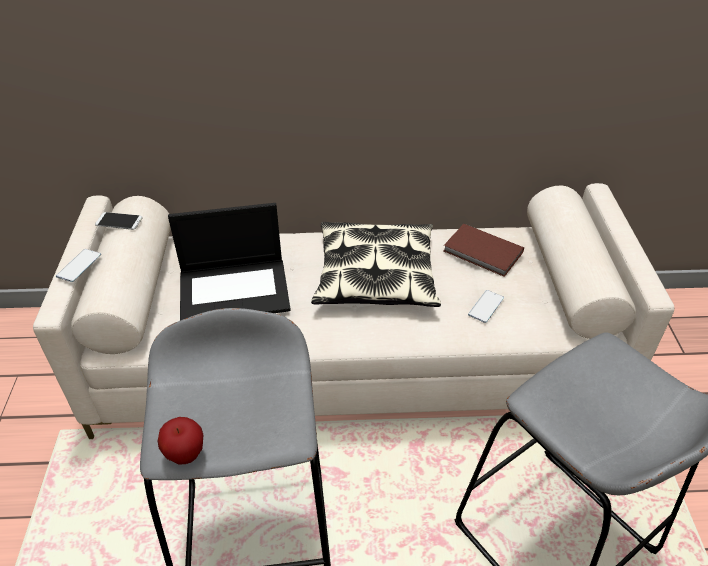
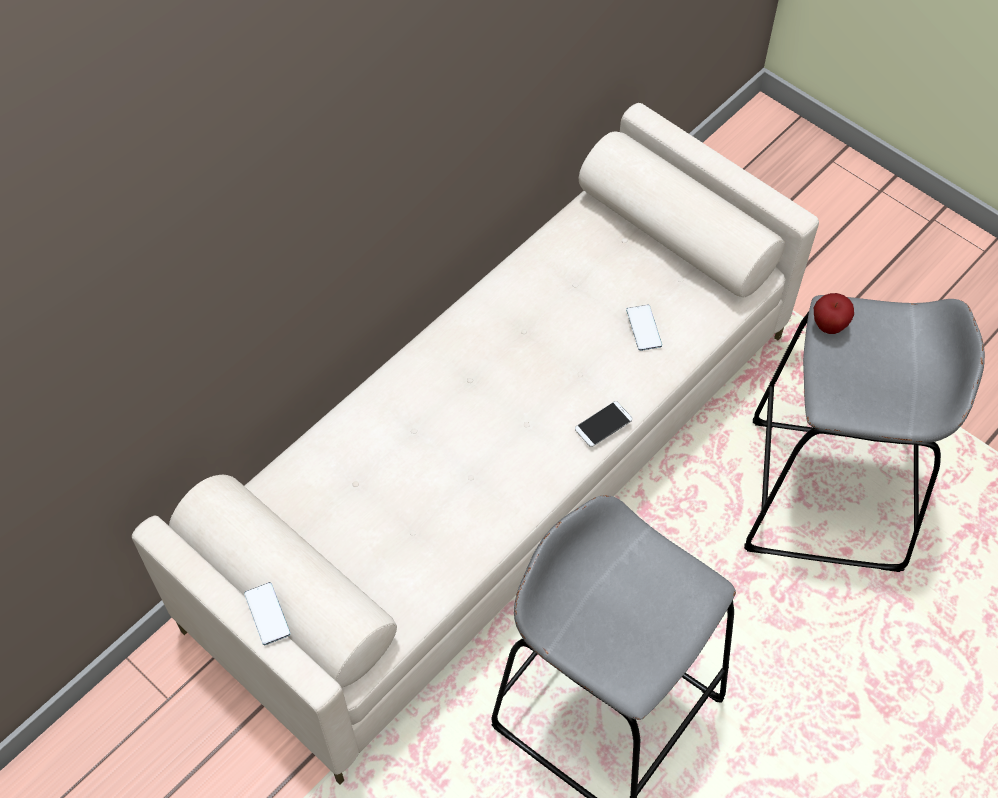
camera: 45 degrees left, 15 degrees up
(119, 221) = (228, 532): phone -> phone (603, 424)
(185, 454) = (652, 673): apple -> apple (828, 326)
(235, 290) = (399, 503): laptop -> none
(375, 276) = (510, 374): pillow -> none
(483, 253) = (579, 266): brown book -> none

